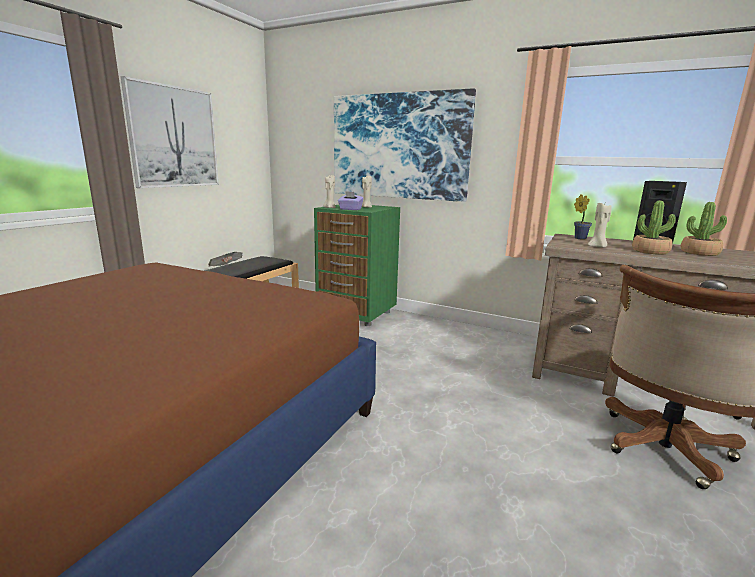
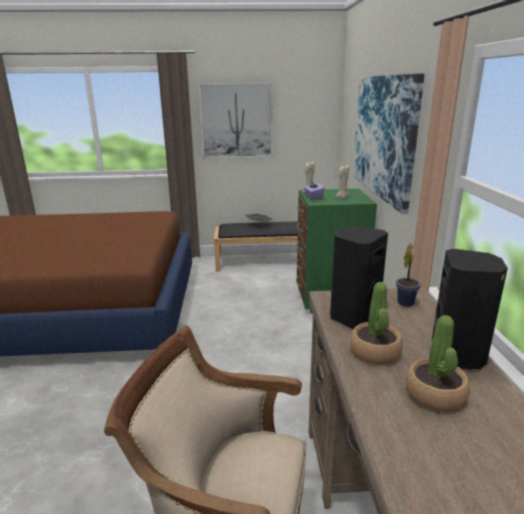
camera: 60 degrees right, 5 degrees up
(597, 247) = (352, 316): beige candle -> black speaker

